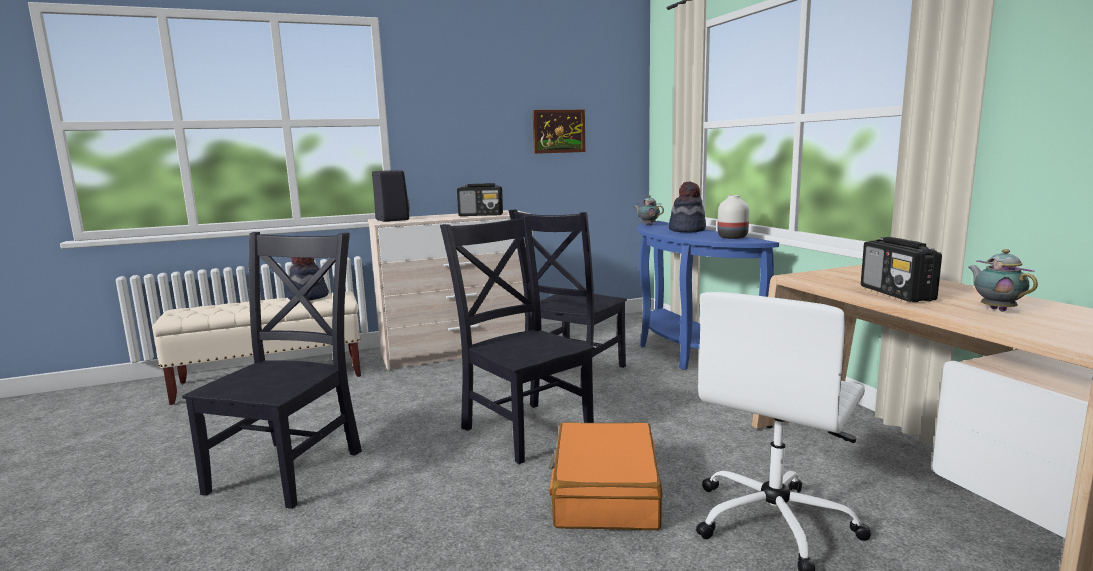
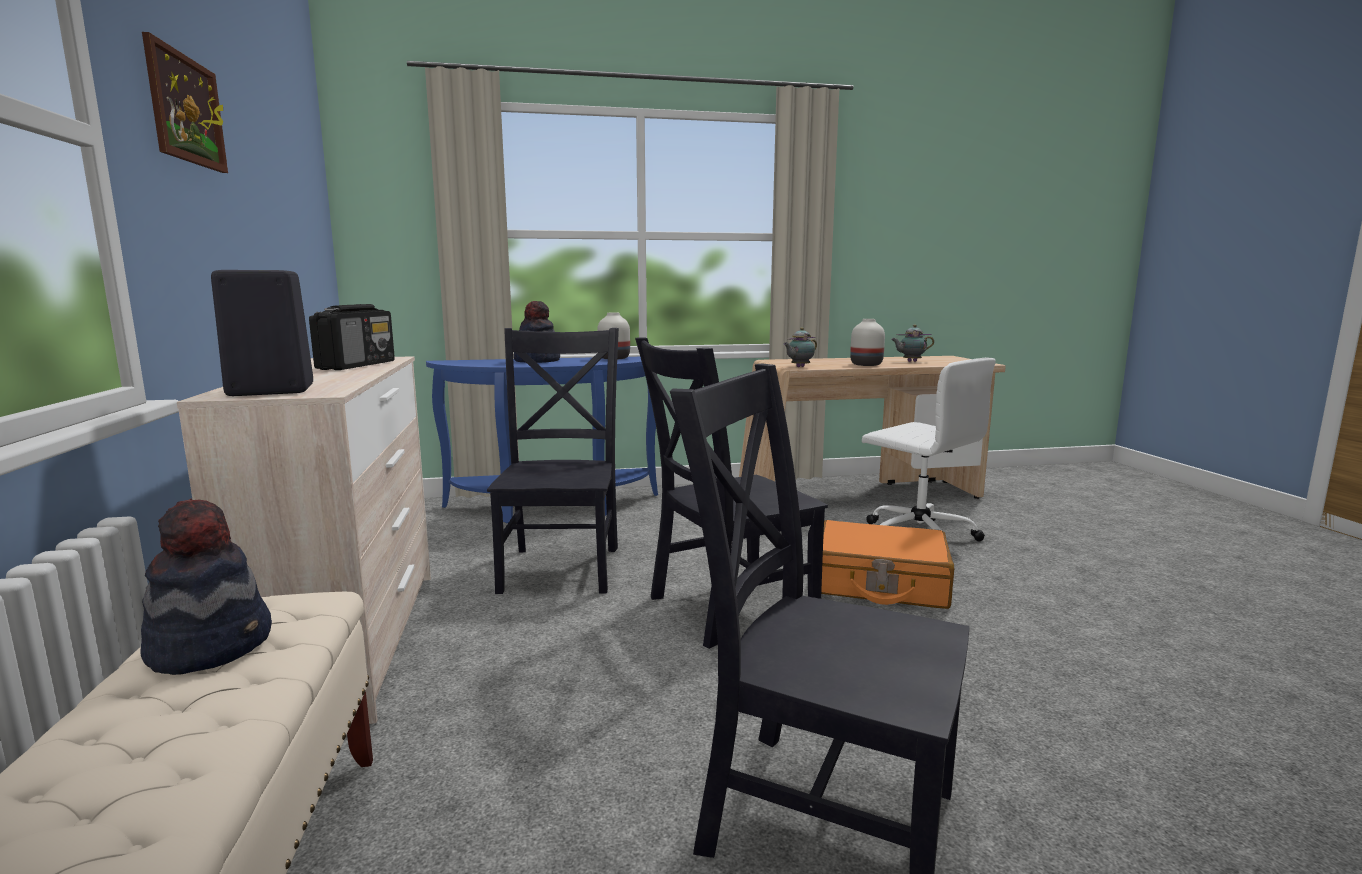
camera: 80 degrees left, 0 degrees up
(559, 131) = (282, 219): picture -> picture (186, 109)
(572, 373) = (562, 566): black chair -> black chair turned 135 degrees counterclockwise
(648, 225) = (462, 363): teapot -> teapot (799, 367)
(897, 294) = (866, 364): radio -> white vase

